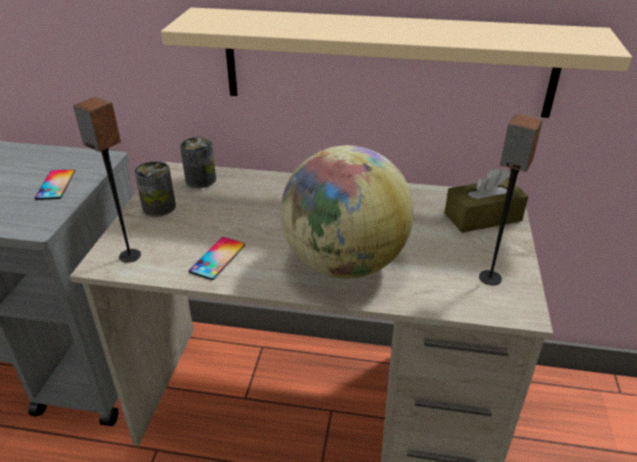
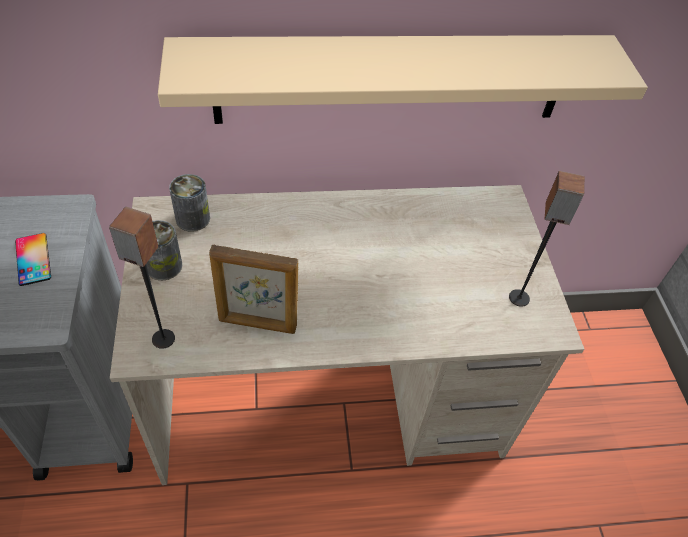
camera: 20 degrees left, 15 degrees up
(217, 258) = (257, 324): phone -> picture frame
(344, 263) = (383, 306): globe -> none
(483, 217) = (493, 223): brown tissue box -> none

